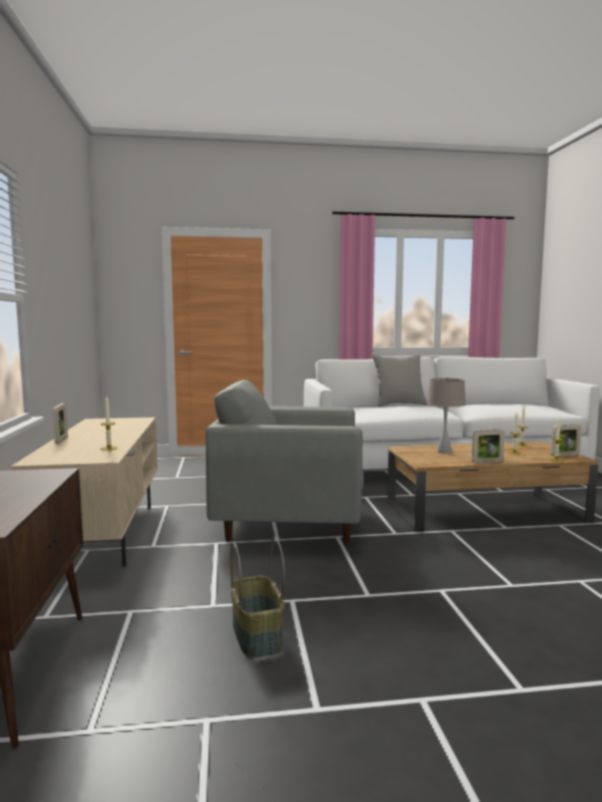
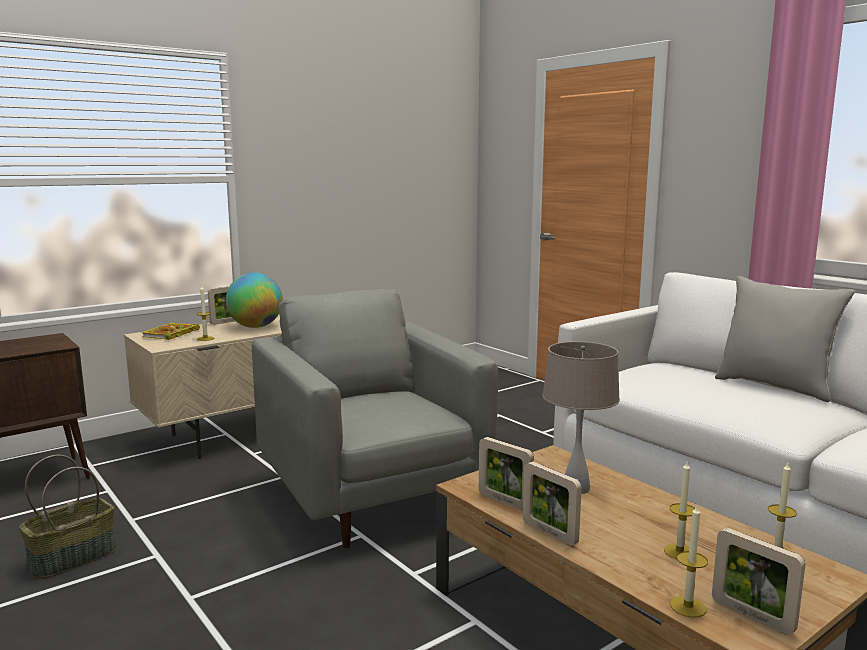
camera: 60 degrees right, 5 degrees up
(62, 454) = (170, 334): none -> book
(103, 437) = (255, 327): none -> globe
(449, 462) = (504, 501): none -> picture frame

